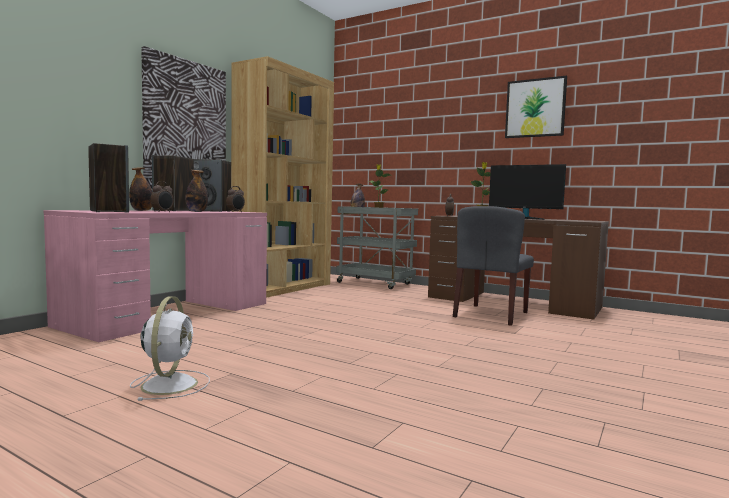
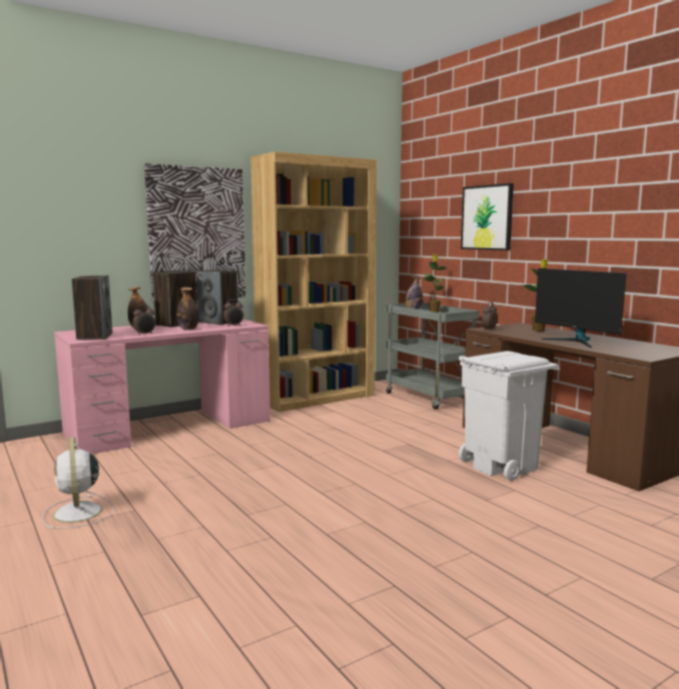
camera: 25 degrees right, 5 degrees up
(170, 384) = (78, 513): white fan -> white fan turned 135 degrees clockwise
(491, 315) = (501, 466): grey chair -> white trash can
(535, 108) = (617, 184): picture -> picture (487, 217)

